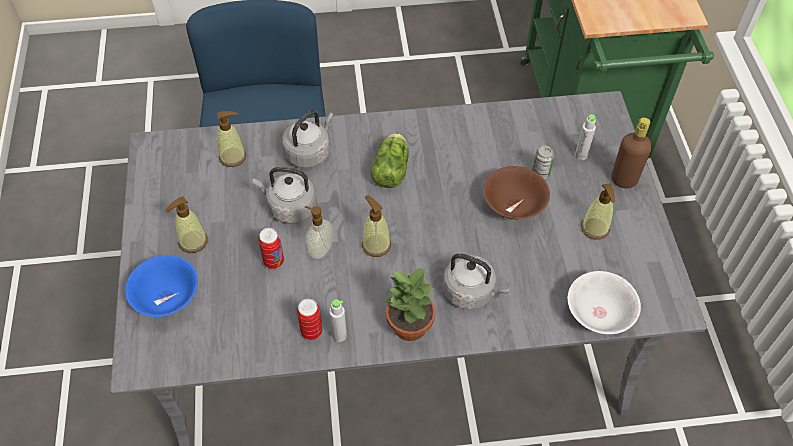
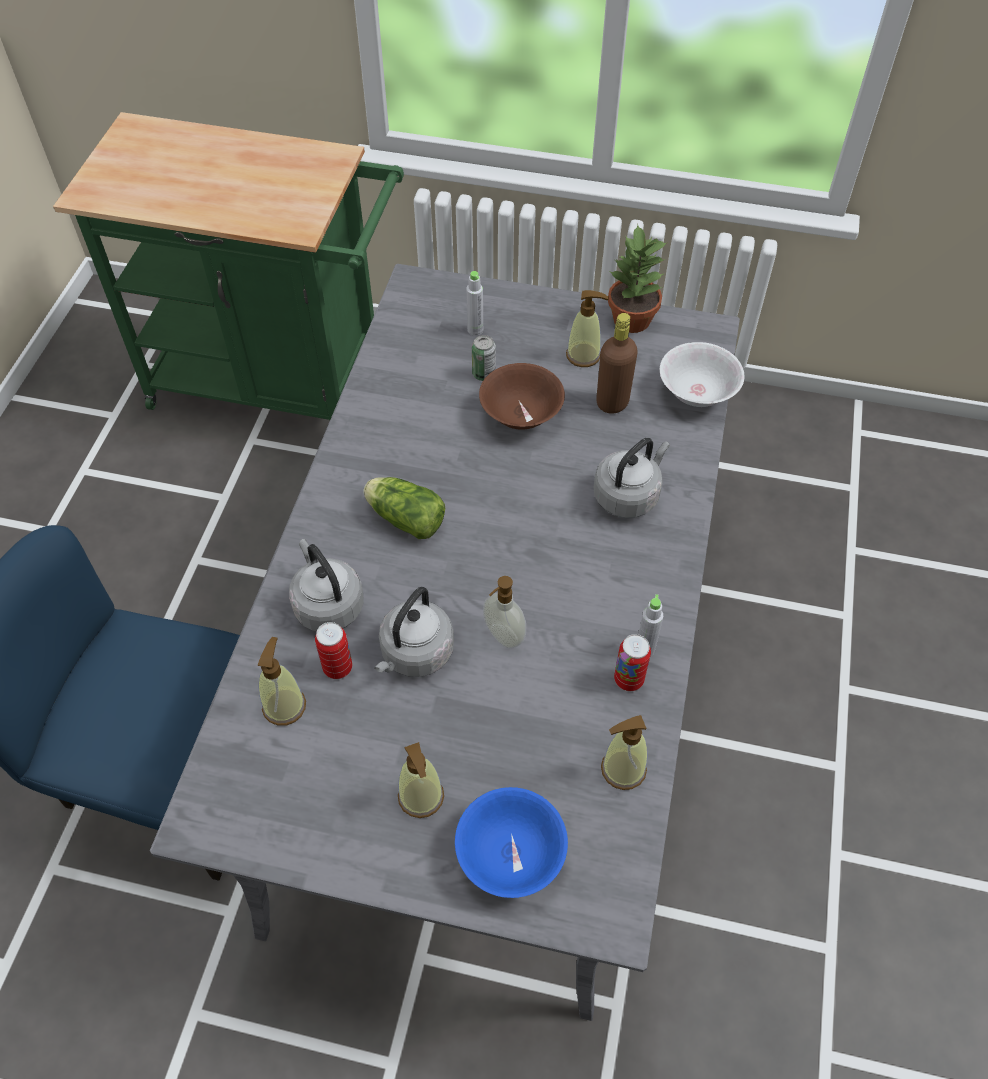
camera: 70 degrees left, 0 degrees up
(274, 261) = (500, 697): can -> can (337, 668)
(376, 245) = (521, 570): soap dispenser -> soap dispenser (623, 769)
(409, 326) = (654, 571): potted plant -> potted plant (631, 320)
(624, 180) = (527, 307): brown bottle -> brown bottle (612, 402)

